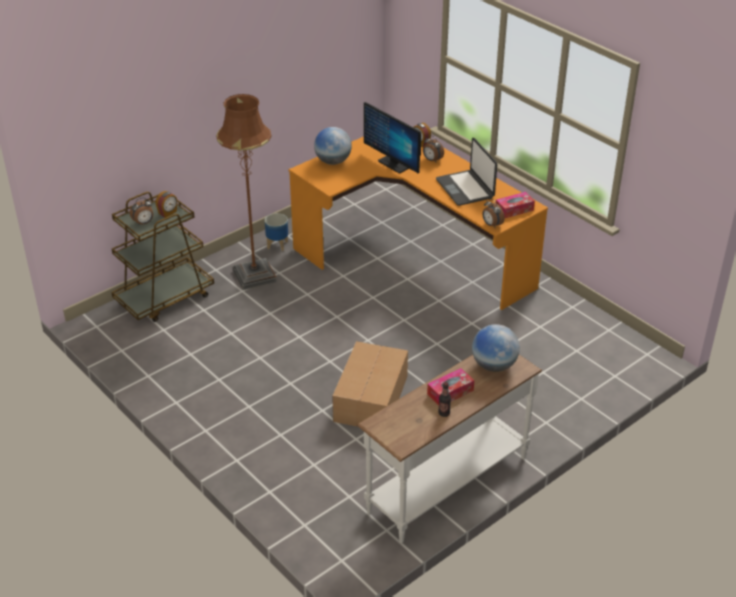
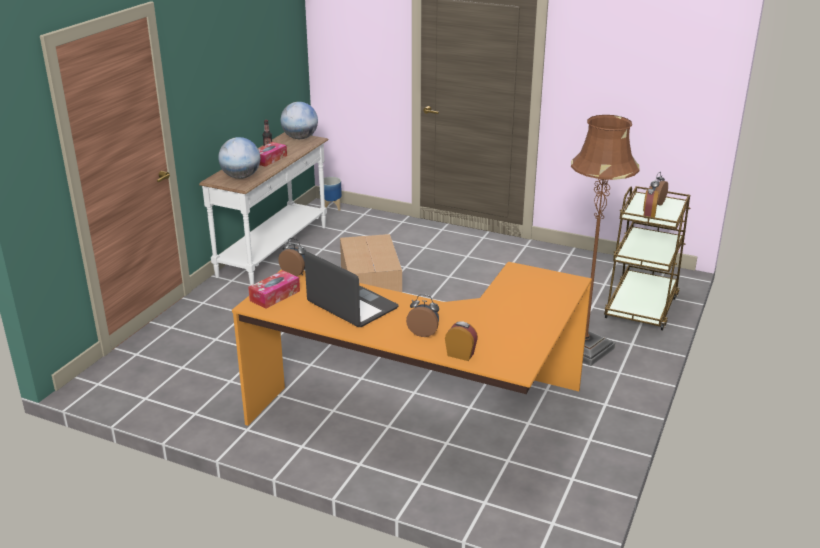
camera: 155 degrees right, 10 degrees down
(277, 245) = (602, 388): planter -> planter (331, 208)
(333, 161) = (550, 299): globe -> globe (300, 138)
(394, 164) = (470, 315): monitor -> none

